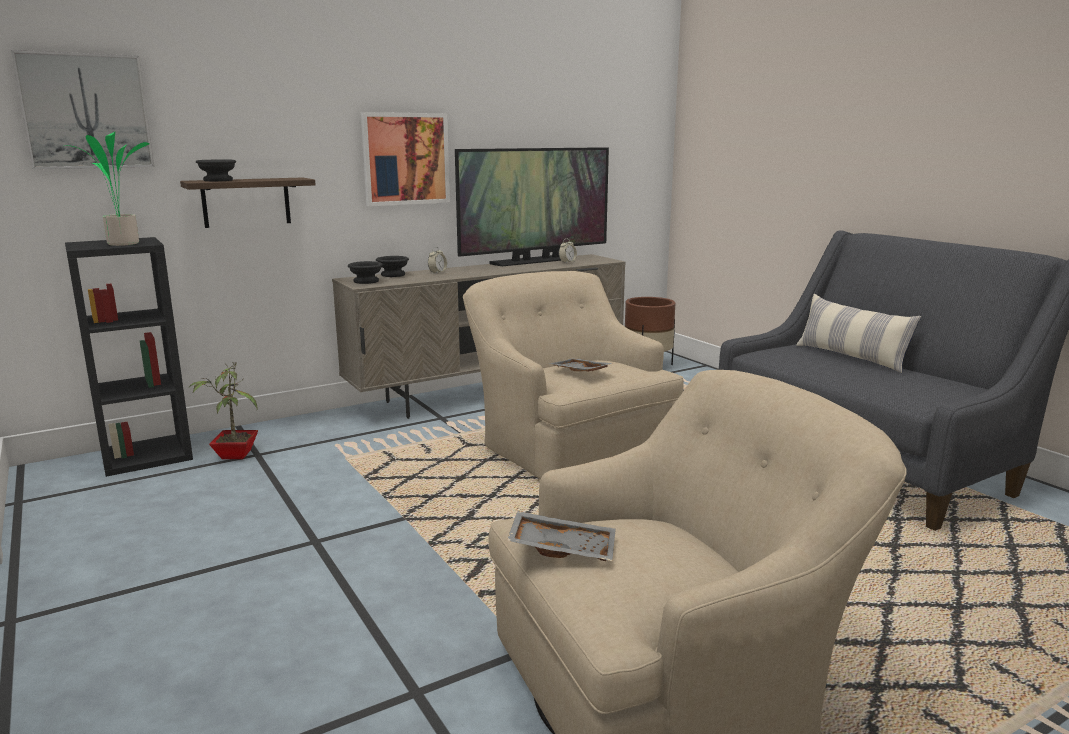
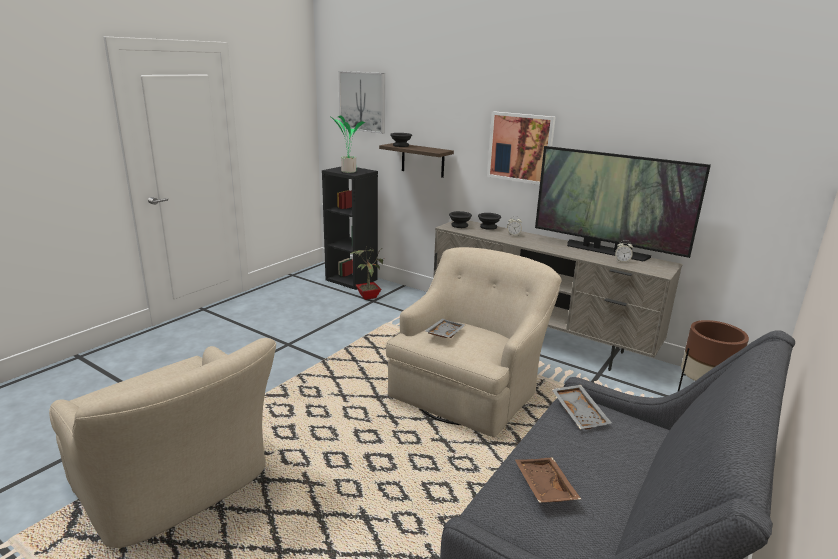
camera: 65 degrees right, 5 degrees up
(562, 547) = (152, 374): grey tray -> grey tray (580, 413)
(851, 357) = (630, 462): pillow -> none
(885, 384) = (543, 487): none -> brown tray

